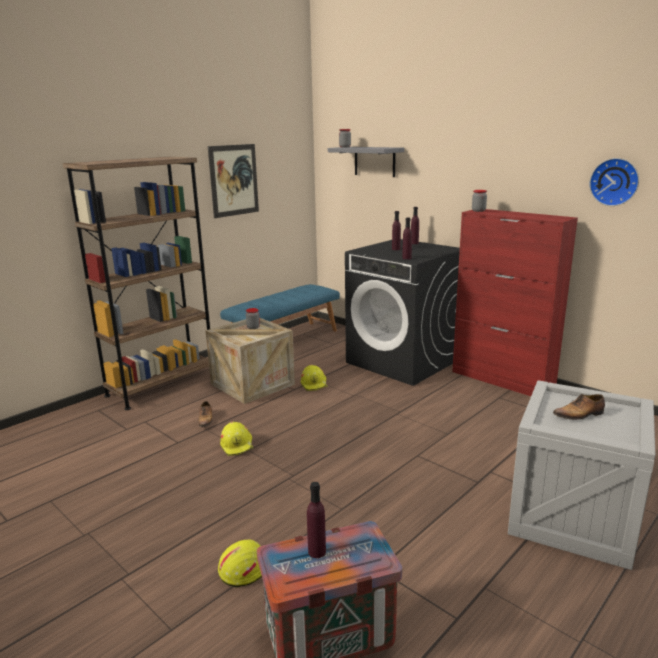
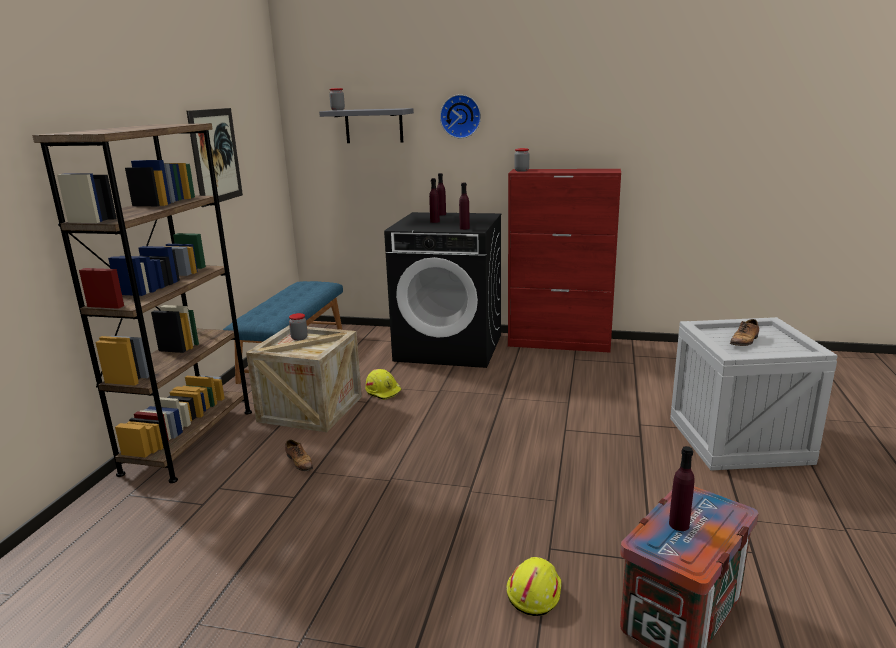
camera: 30 degrees left, 0 degrees up
(237, 445) = (373, 477): yellow hard hat -> none
(615, 182) = (651, 132): wall clock -> wall clock (461, 116)

